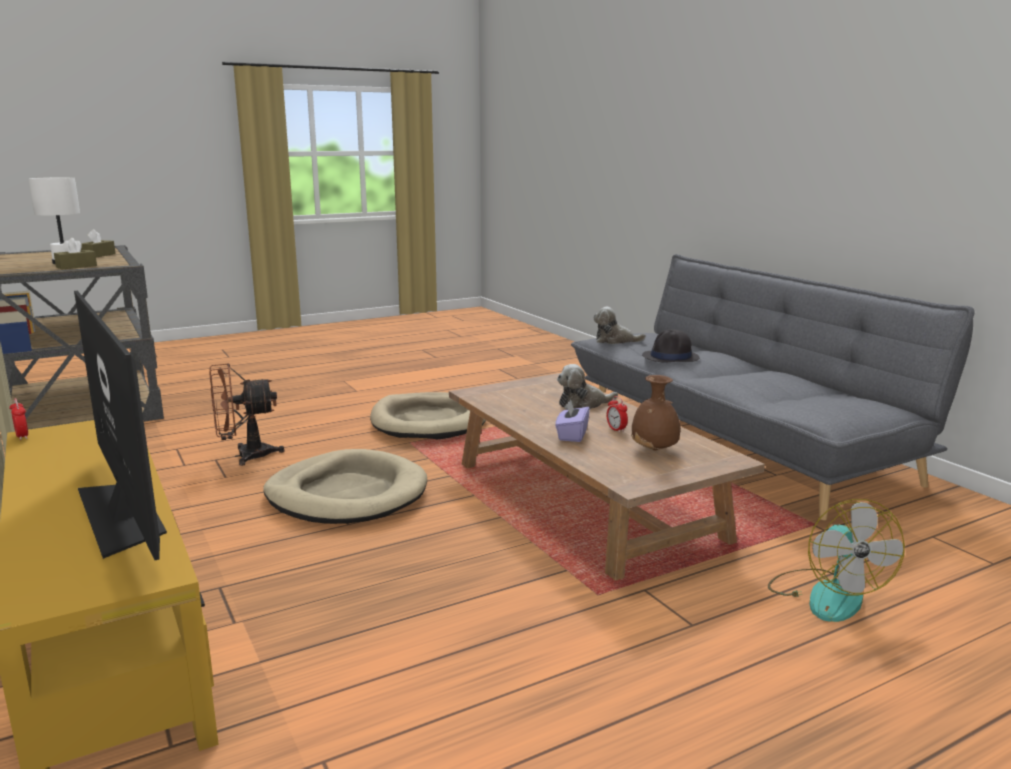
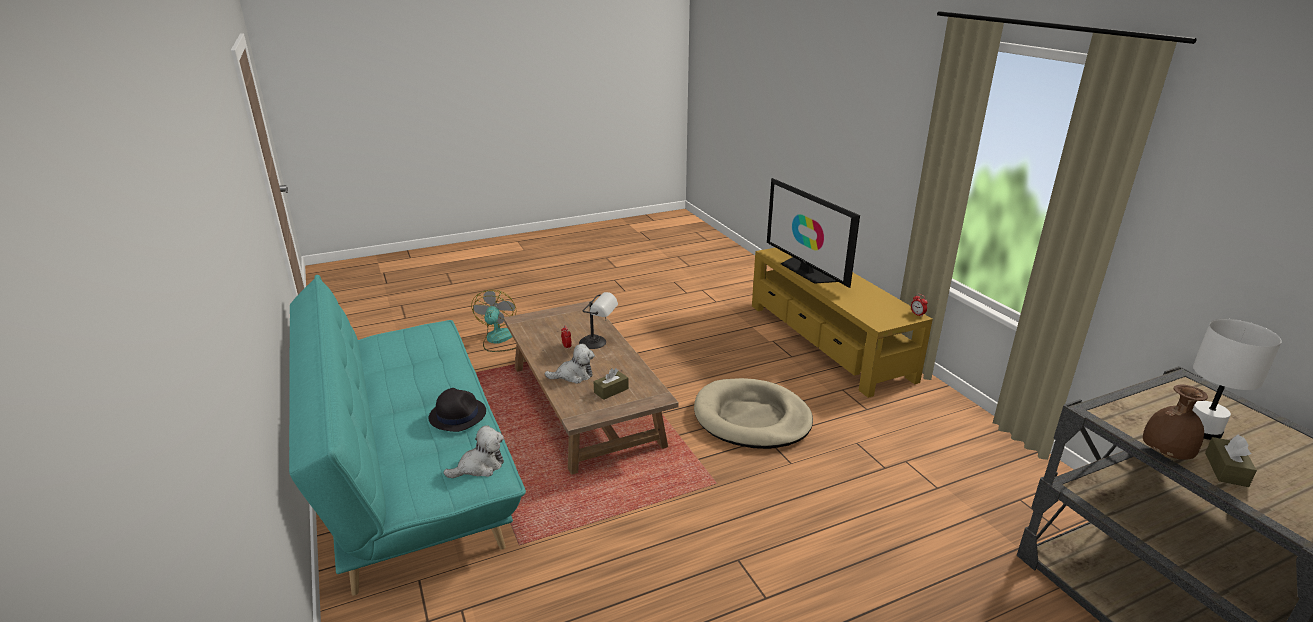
camera: 175 degrees left, 10 degrees up
(76, 266) = (1142, 404): brown tissue box -> brown tissue box (611, 390)
(245, 456) = (862, 471): brown fan -> none
(429, 421) = (701, 529): beige dog bed -> none
(572, 435) = (598, 342): purple tissue box -> table lamp
(615, 341) = (480, 466): plush toy -> plush toy turned 45 degrees counterclockwise
(655, 450) = (555, 328): brown vase -> brown vase (1164, 454)
(739, 443) = (409, 466): grey sofa -> turquoise sofa

